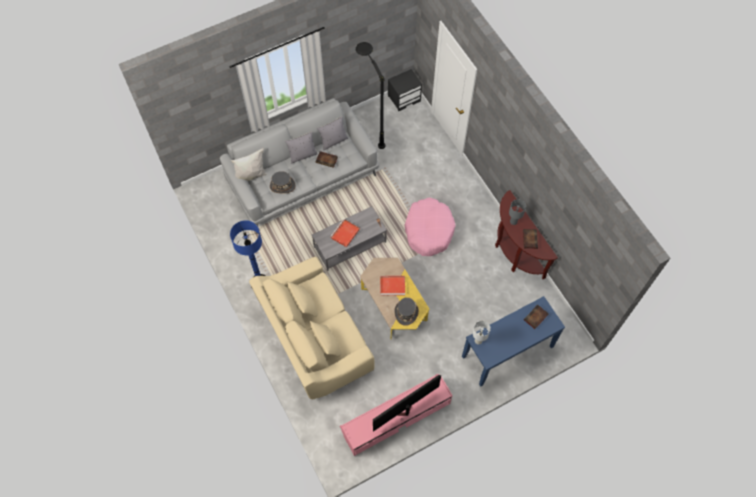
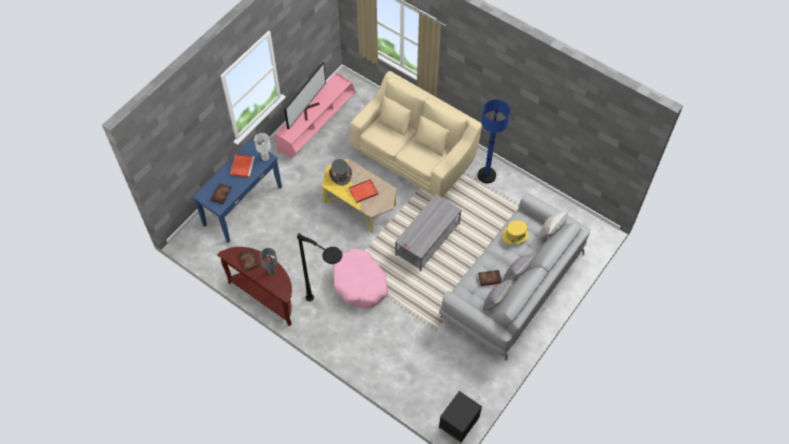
camera: 155 degrees right, 5 degrees down
(282, 186) = (515, 236): grey hat -> yellow hat
(345, 234) = (431, 222): red tray -> red tray (242, 166)
(370, 128) = (476, 369): black floor lamp -> black floor lamp (331, 312)

